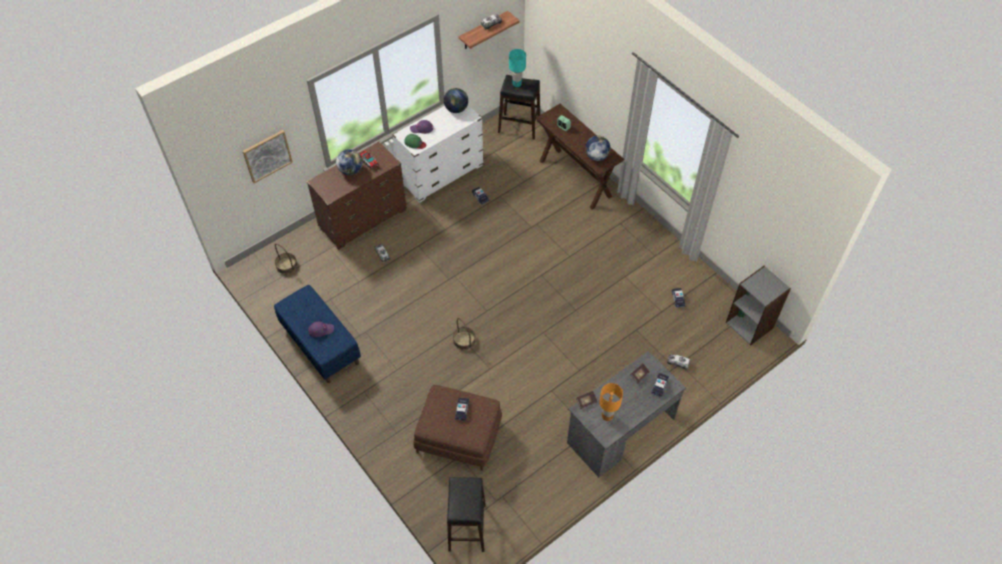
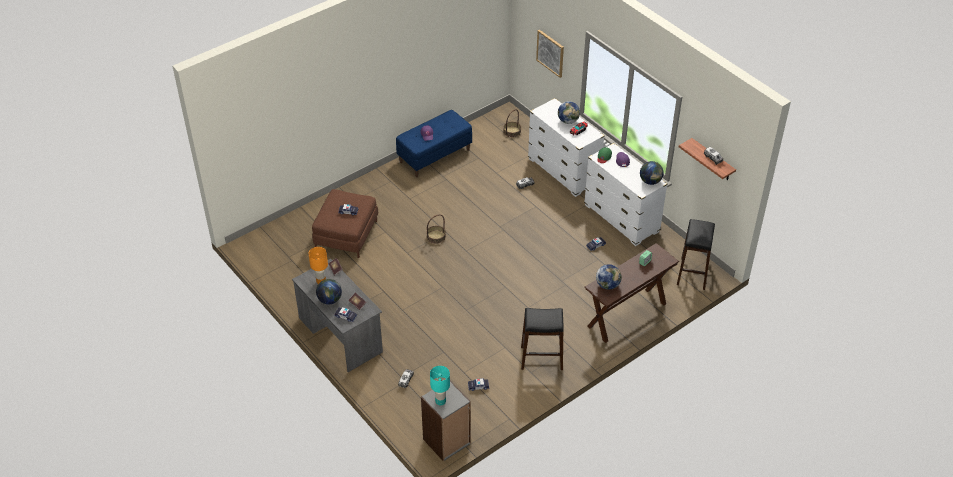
camera: 90 degrees right, 10 degrees down
(363, 219) = (563, 171): brown dresser -> white dresser
(467, 527) = (270, 240): black stool -> black stool (542, 358)
(516, 84) = (701, 229): turquoise table lamp -> turquoise table lamp (440, 401)
(636, 404) = (330, 300): none -> globe

